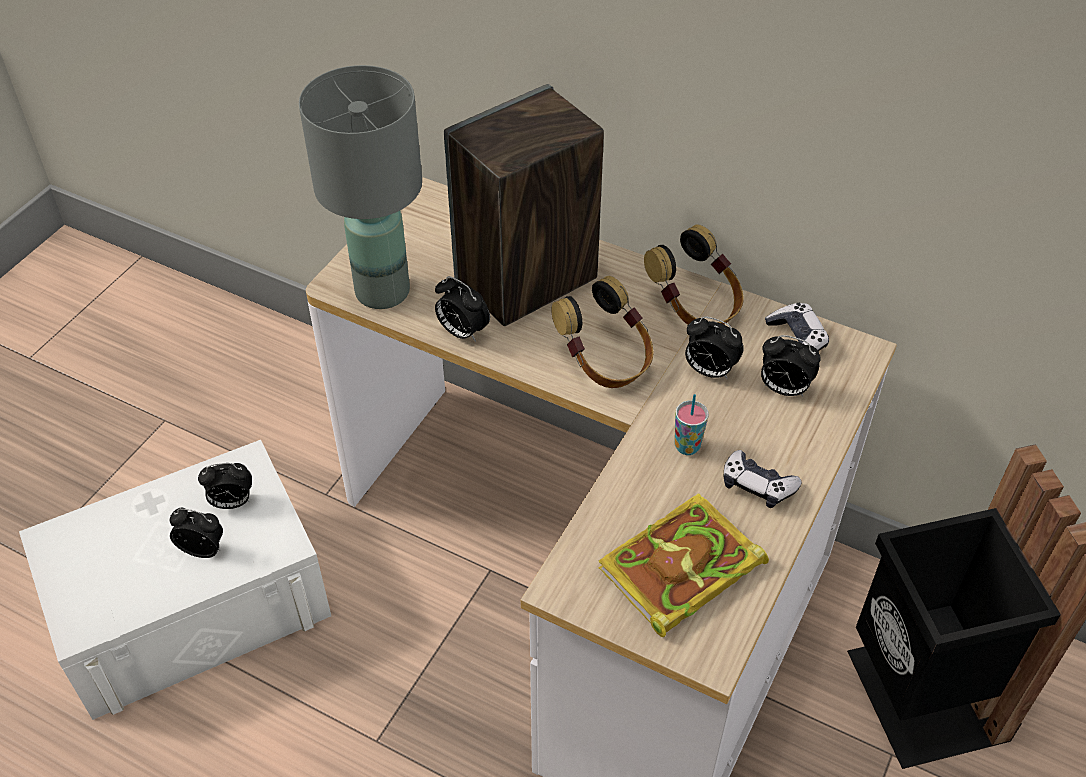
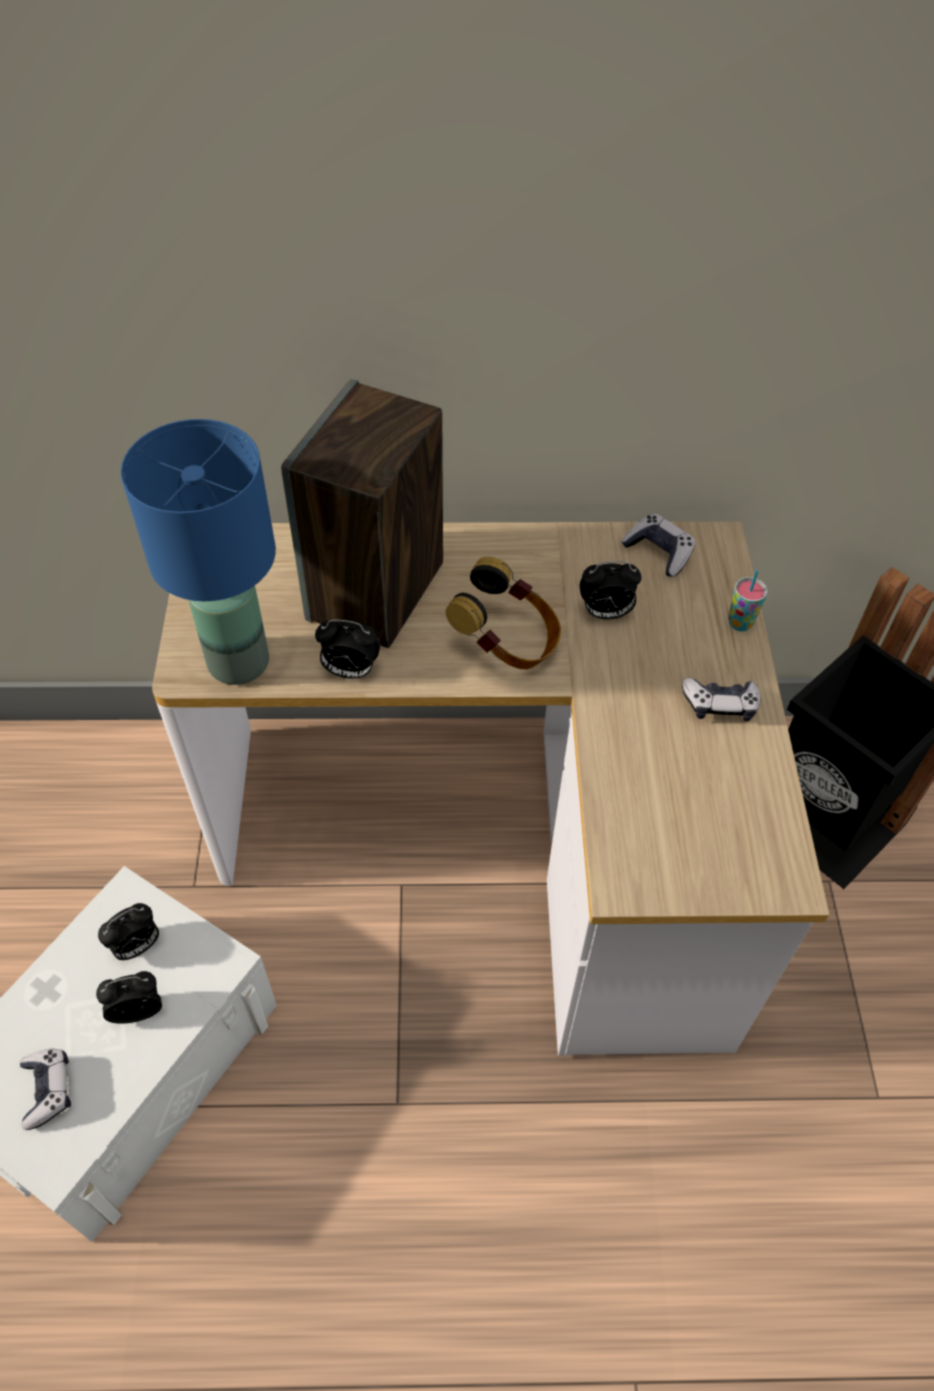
camera: 30 degrees left, 5 degrees up
(107, 574) = (48, 1090): none -> game controller
(384, 291) = (240, 661): grey table lamp -> blue table lamp
(679, 571) = (711, 818): book -> none
(687, 446) = (636, 695): cup -> cup (740, 623)
(695, 307) = (551, 556): headphones -> none
(783, 389) = (679, 603): alarm clock -> none

